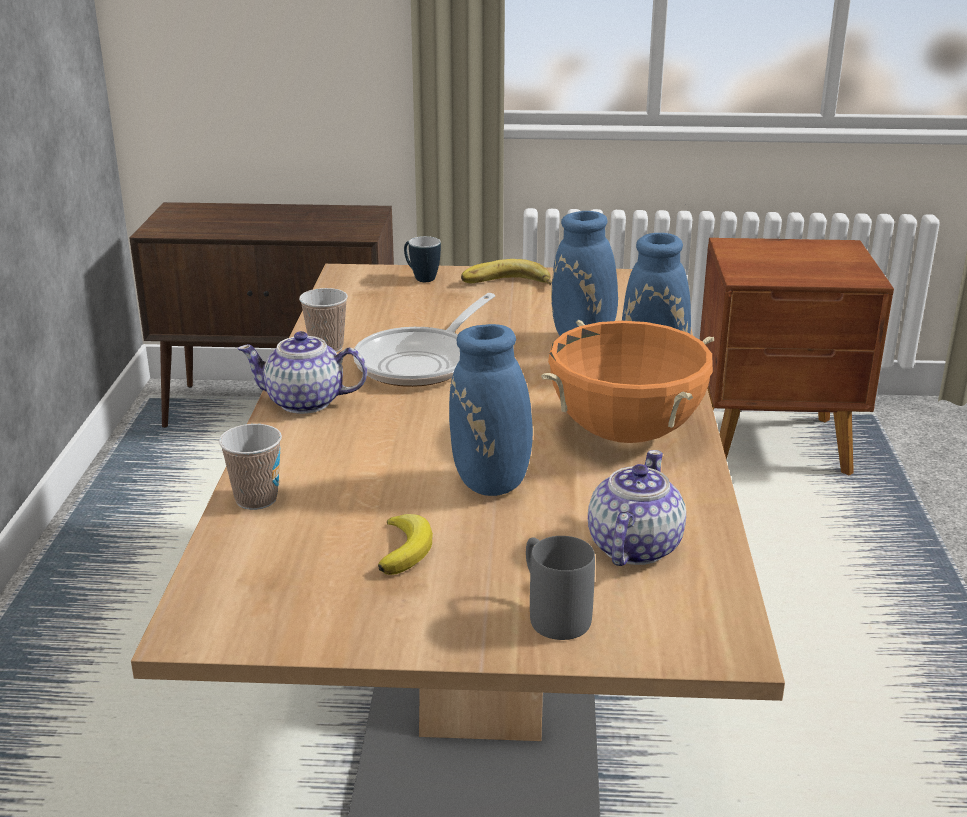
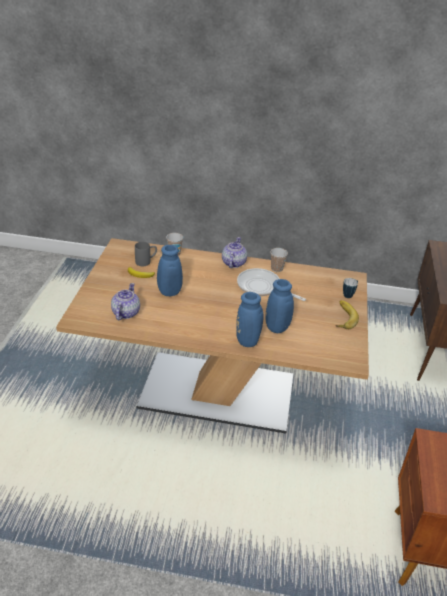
camera: 95 degrees right, 10 degrees up
(552, 613) = (101, 294): grey mug -> grey mug (146, 261)
(625, 433) = (196, 325): orange cooking pot -> none
(632, 548) = (125, 313): teapot -> teapot turned 105 degrees counterclockwise

